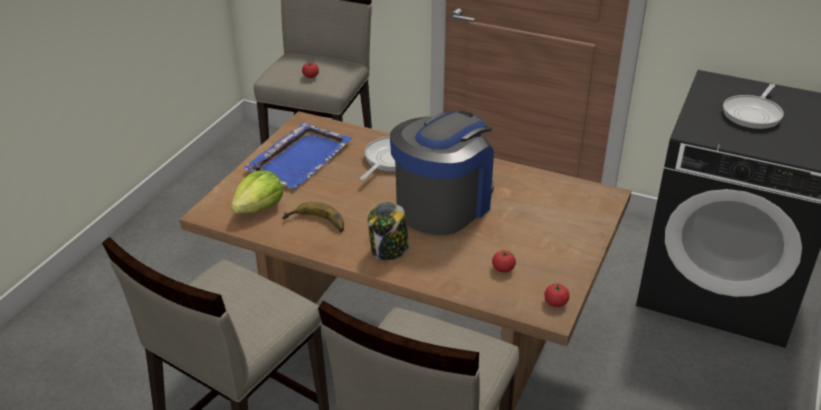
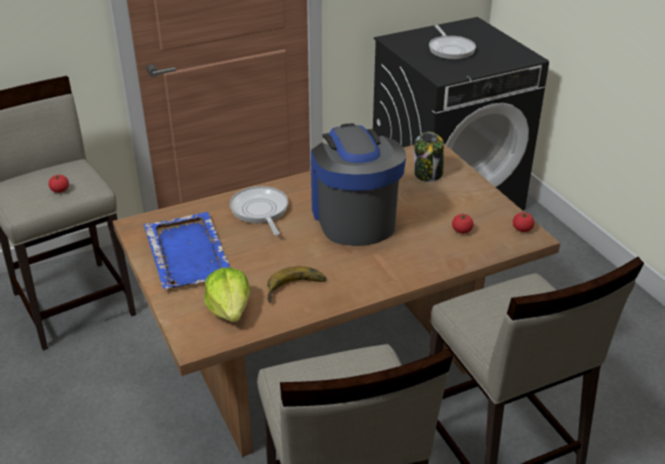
camera: 50 degrees left, 0 degrees up
(389, 250) = (378, 269): jar -> jar (428, 174)

